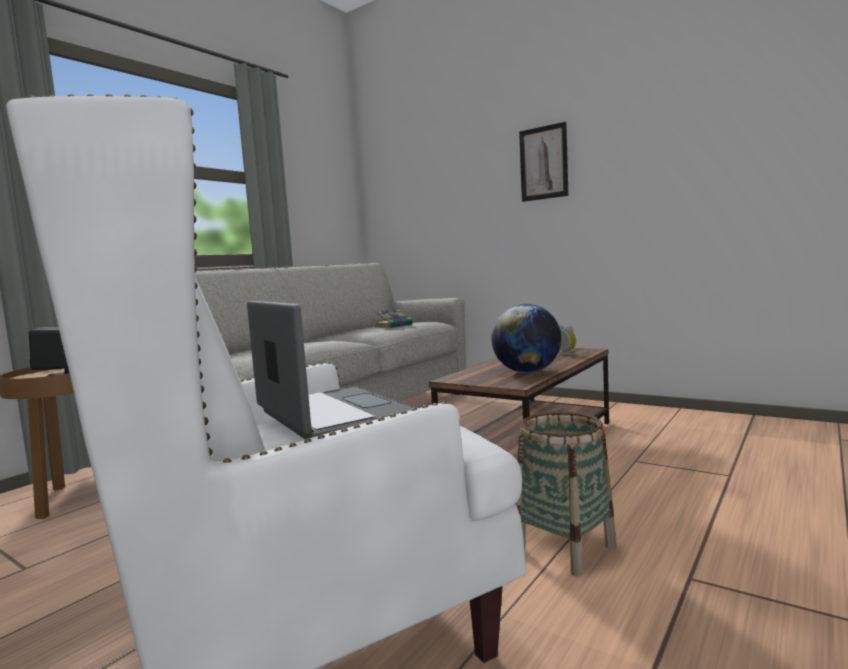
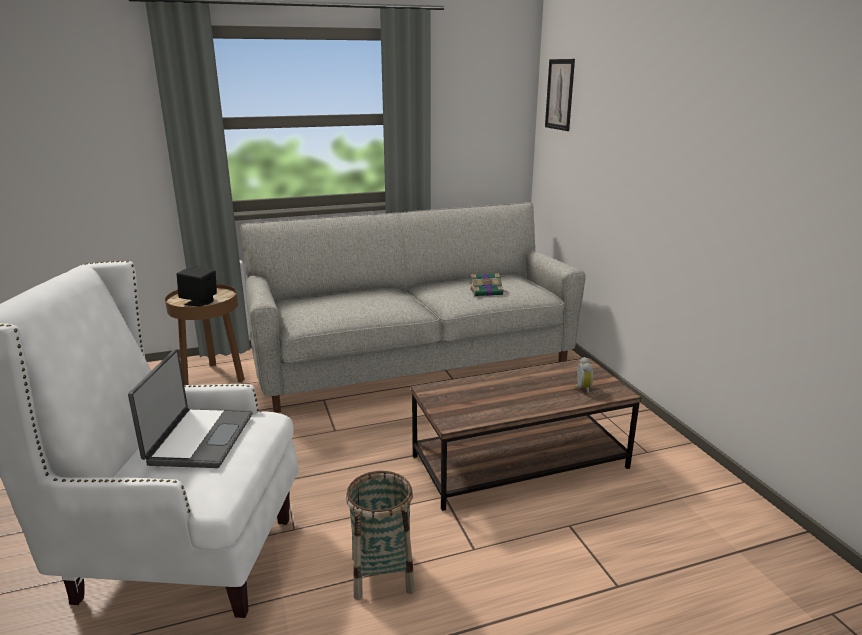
camera: 35 degrees right, 15 degrees up
(527, 372) = (494, 406): globe -> none
(543, 163) = (680, 143): picture -> picture (559, 94)

